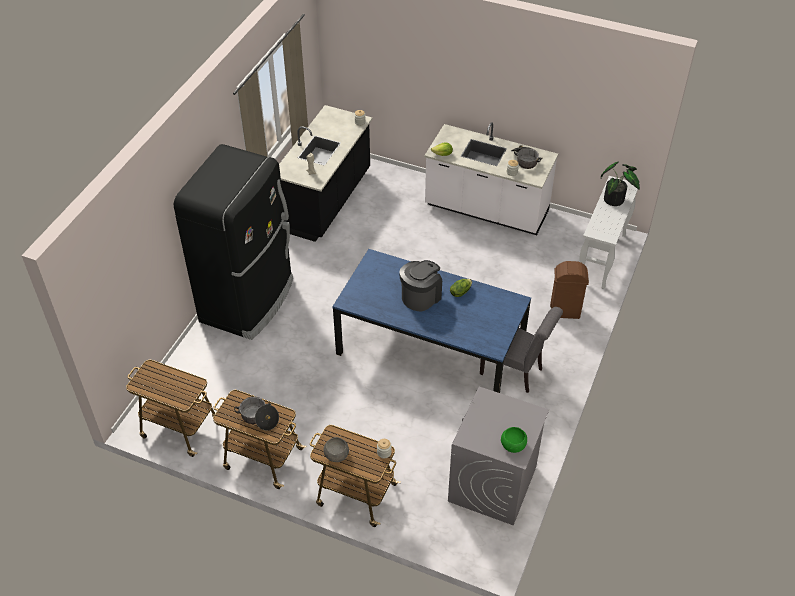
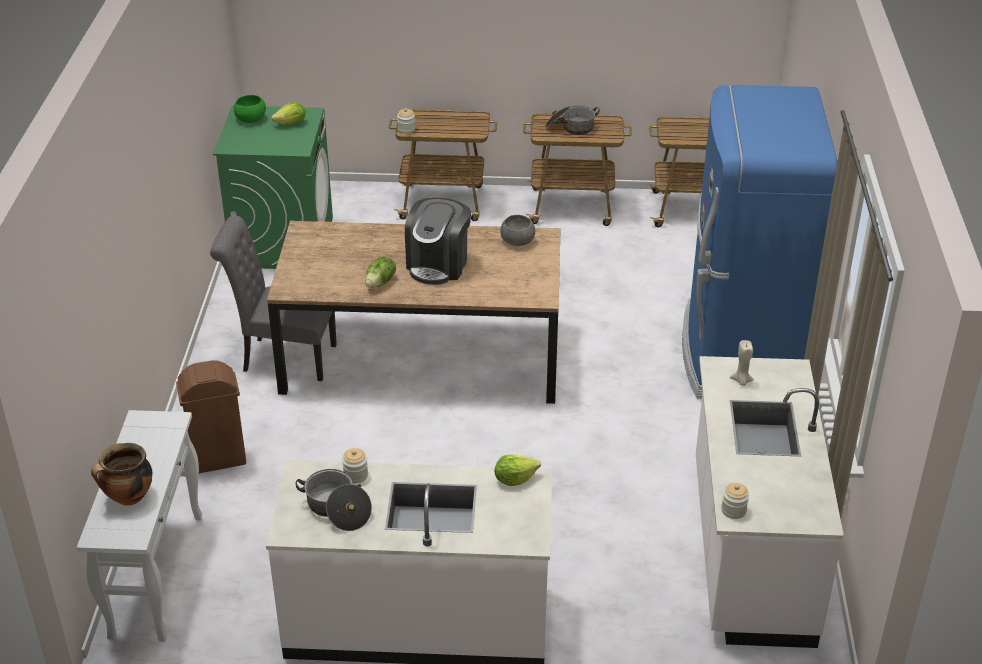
camera: 160 degrees right, 10 degrees down
(249, 300) = (737, 355): black fridge -> blue fridge
(326, 201) = (749, 551): black counter -> white counter
(336, 455) = (459, 118): grey bowl -> grey bowl (517, 241)
(429, 350) = (423, 356): blue dining table -> brown dining table
(482, 429) = (291, 123): none -> lettuce
(492, 484) = (283, 242): grey washing machine -> green washing machine
(616, 199) = (128, 498): potted plant -> cooking pot

